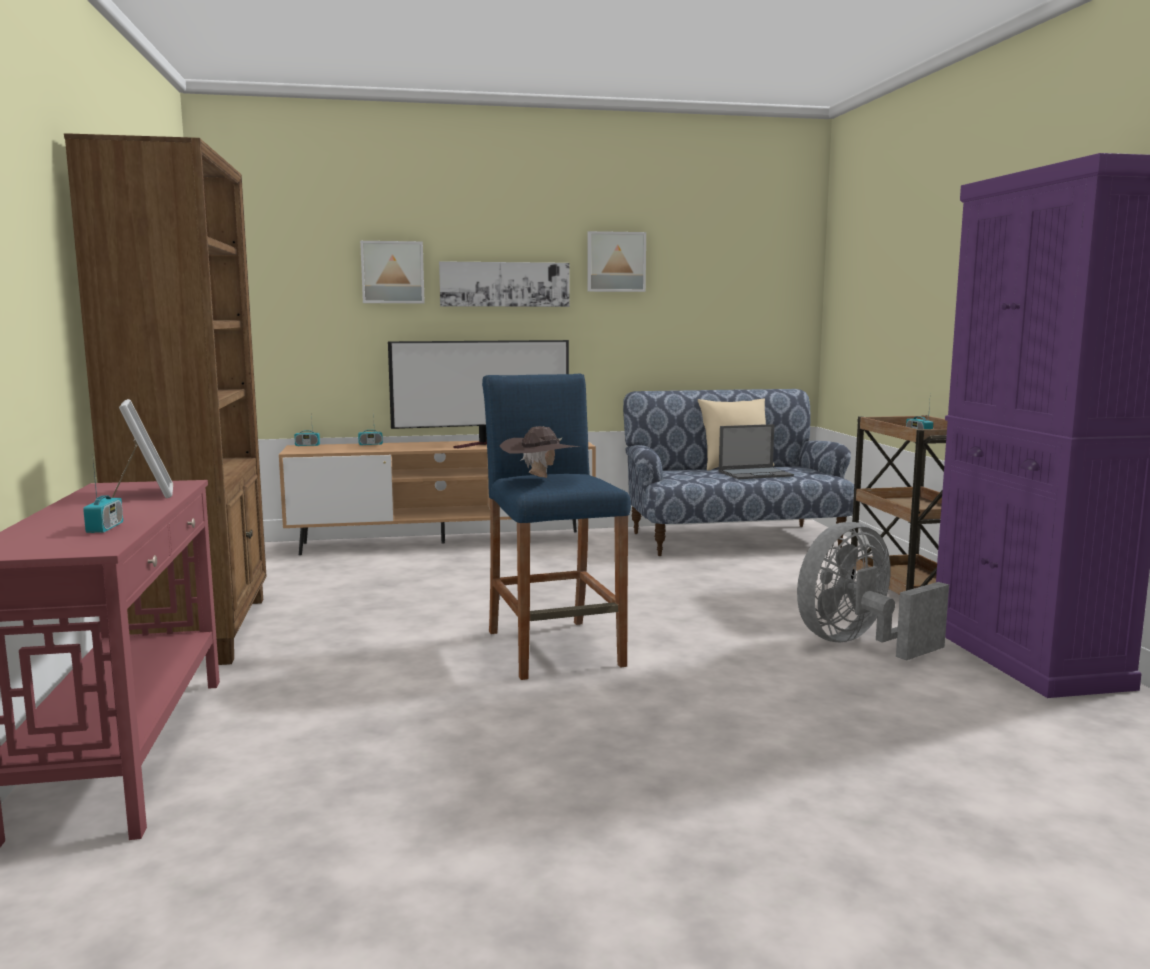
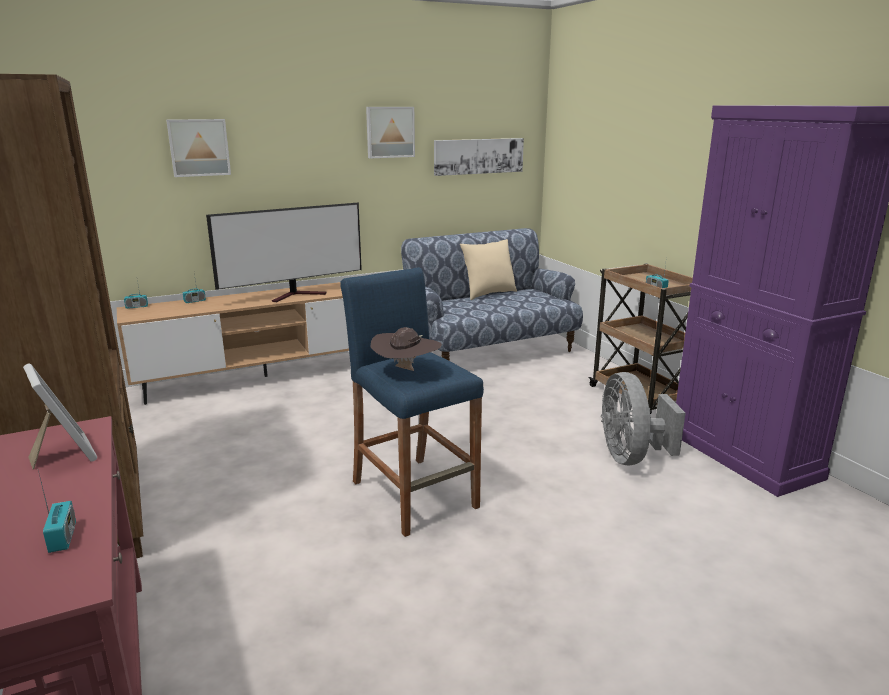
camera: 15 degrees left, 10 degrees up
(504, 284) = (299, 154): picture -> picture (478, 156)
(756, 474) = (509, 302): laptop -> none
(858, 643) = (631, 456): grey fan -> grey fan turned 45 degrees counterclockwise

